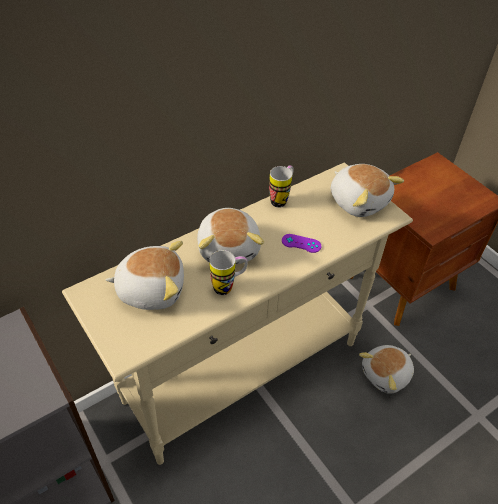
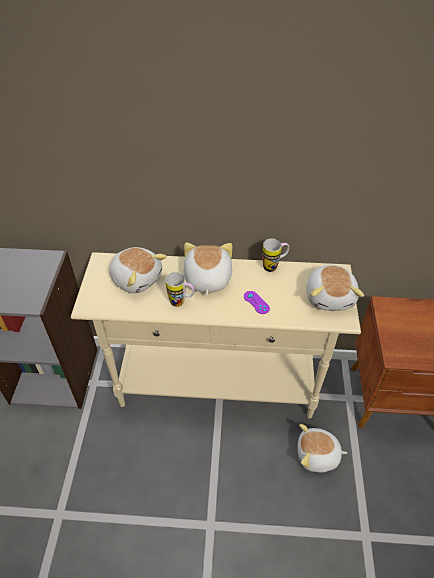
camera: 40 degrees right, 0 degrees up
(229, 247) = (207, 279): plush toy -> plush toy turned 150 degrees clockwise

